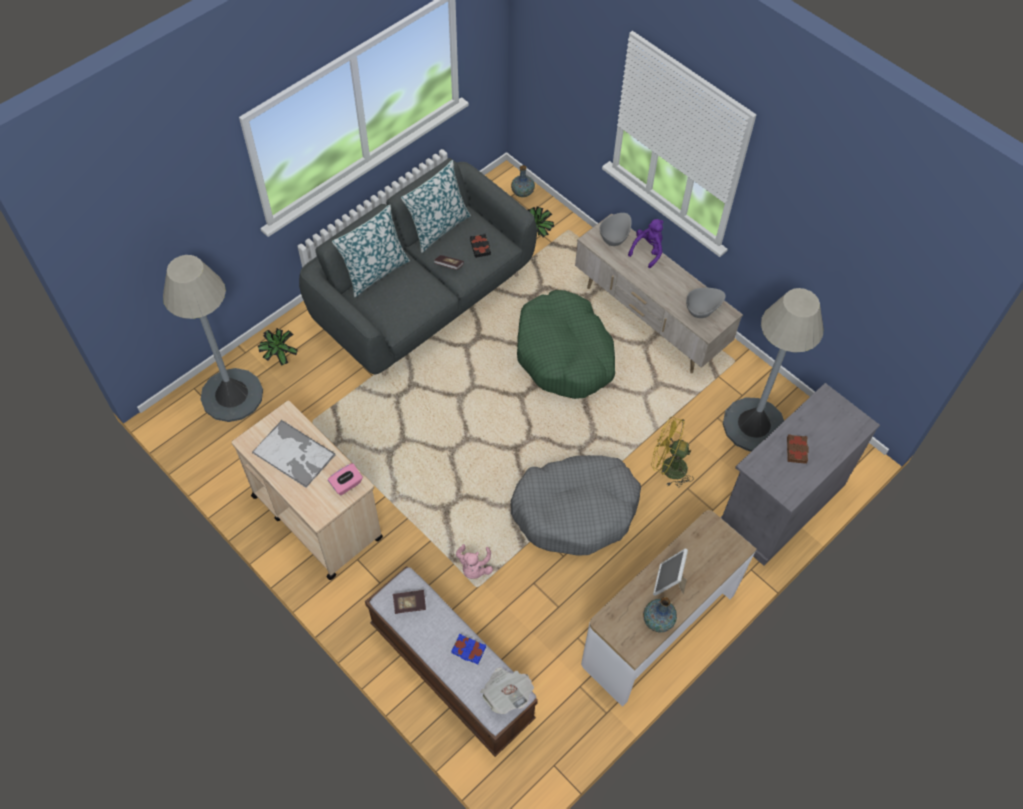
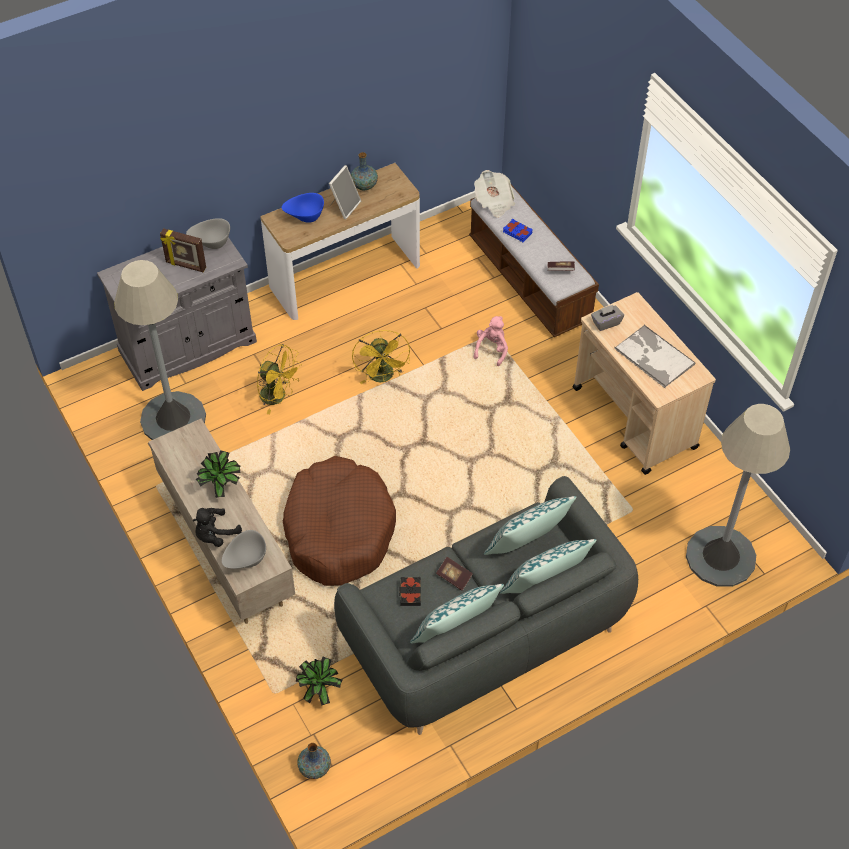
camera: 165 degrees left, 5 degrees down
(279, 358) = (665, 590): potted plant -> potted plant (222, 488)
(346, 484) = (606, 323): pink tissue box -> grey tissue box
(394, 300) = (527, 546): none -> pillow
(564, 354) = (338, 530): green dog bed -> brown dog bed
(575, 510) = (383, 377): grey dog bed -> yellow fan
(647, 251) = (215, 535): purple plush toy -> black plush toy
(702, 310) = (189, 454): grey bowl -> grey bowl (211, 243)
(706, 558) = (305, 217): none -> blue bowl
(797, 450) = (185, 265): brown book -> picture frame

